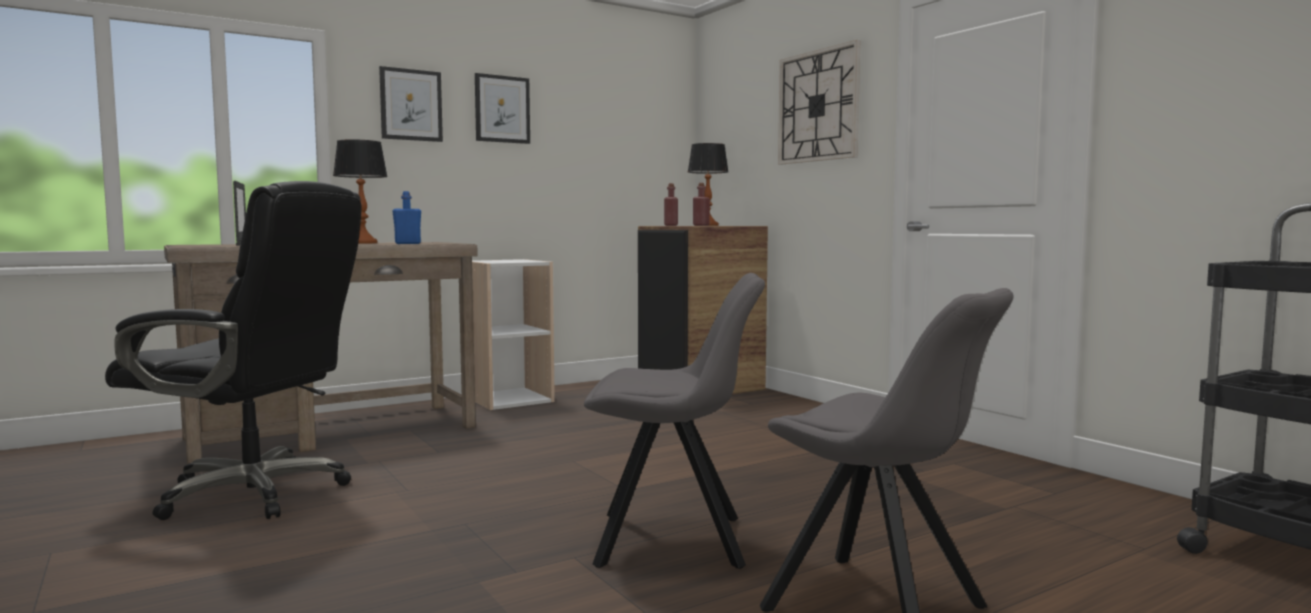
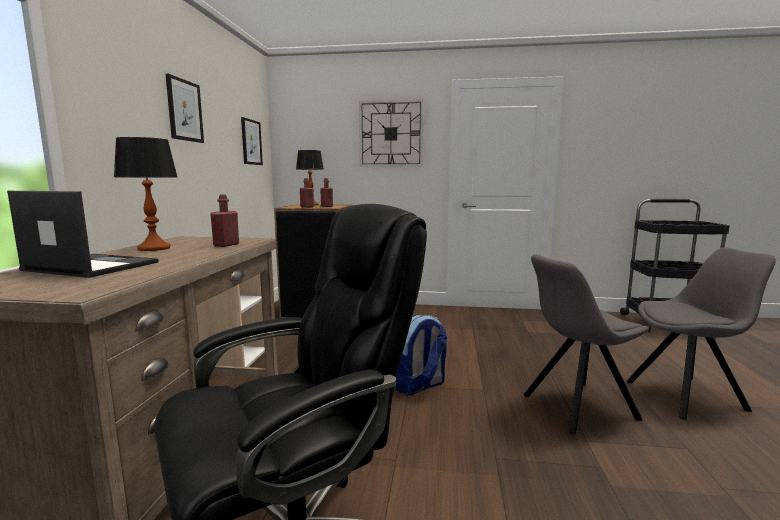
camera: 50 degrees left, 5 degrees up
(407, 243) = (226, 245): blue bottle -> red bottle
(411, 105) = (124, 98): picture -> picture (251, 142)
(579, 465) = (420, 386): none -> backpack
(672, 540) = (577, 406): grey chair -> grey chair turned 150 degrees counterclockwise

